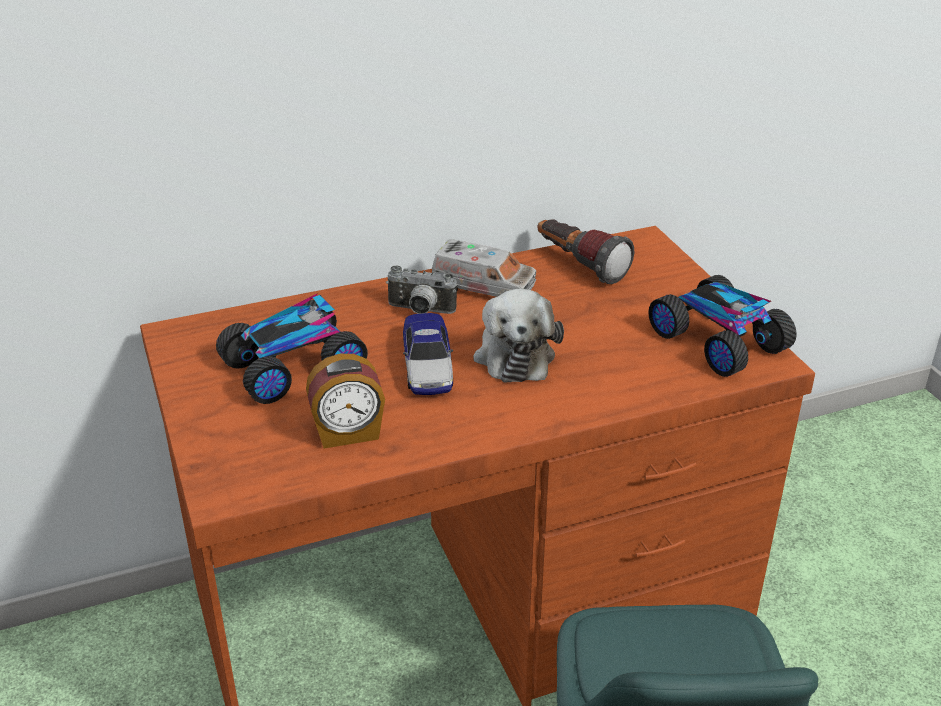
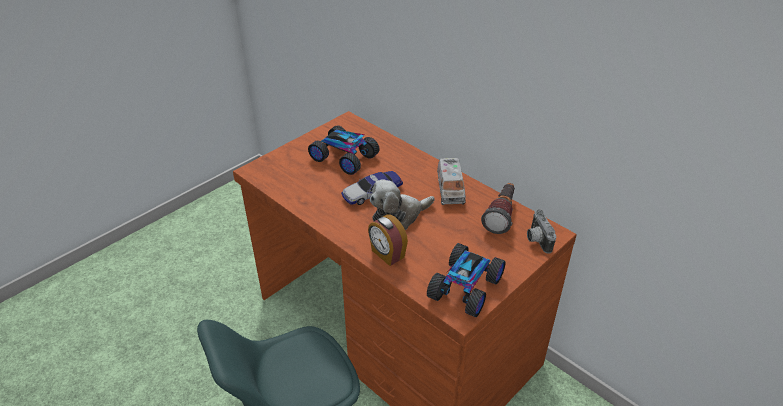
camera: 65 degrees right, 5 degrees up
(348, 433) = (307, 187): alarm clock -> alarm clock (387, 254)
(420, 311) = (413, 177): camera -> camera (536, 240)

